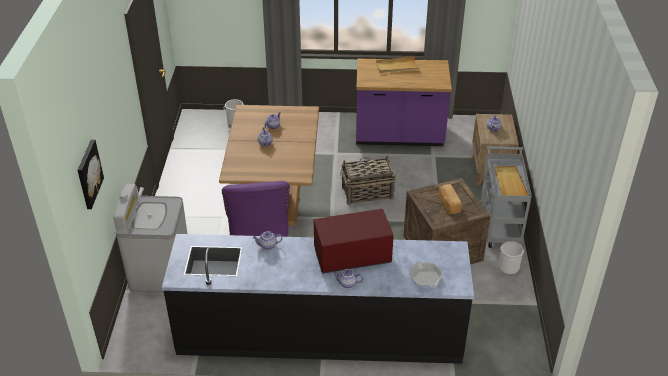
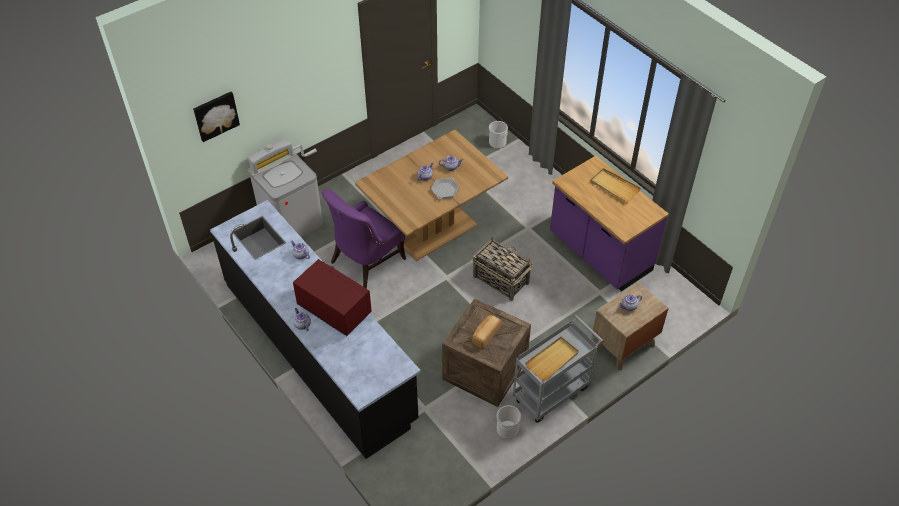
camera: 50 degrees right, 10 degrees up
(425, 277) = (351, 367): frying pan -> frying pan (445, 190)

